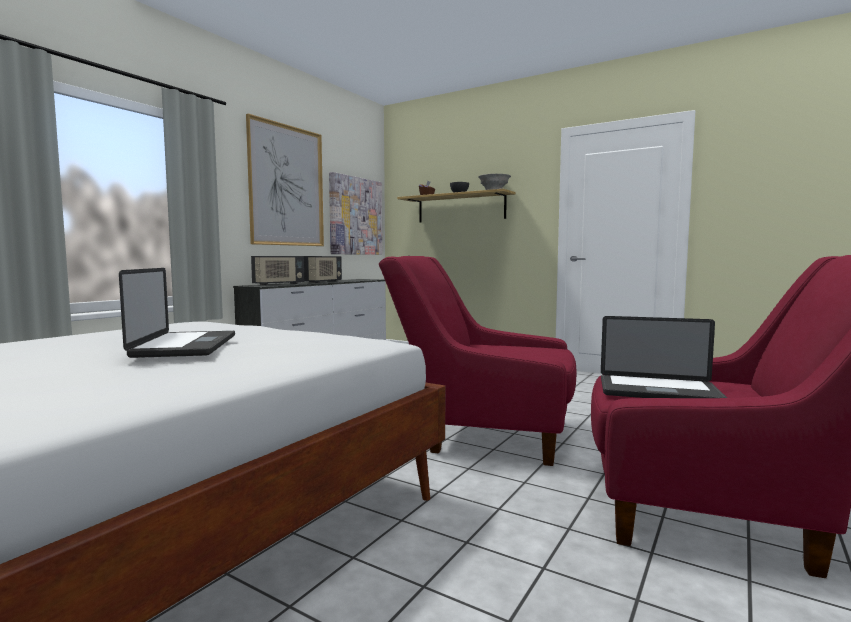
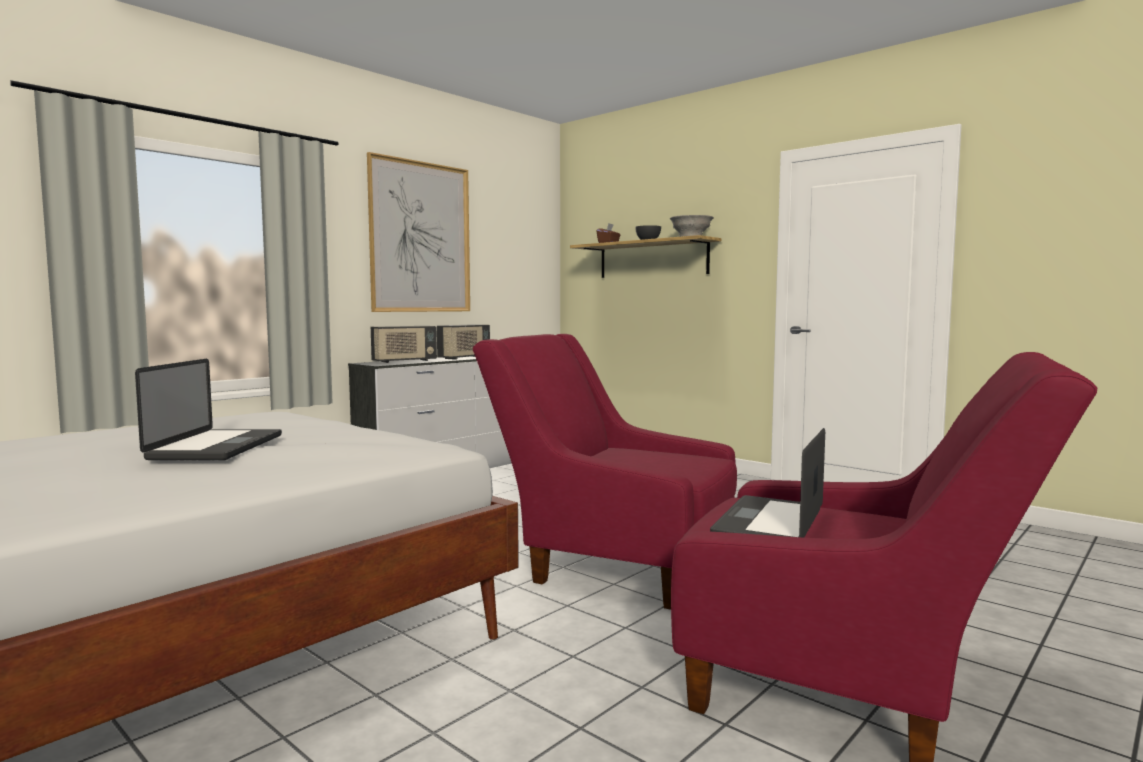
camera: 10 degrees right, 0 degrees up
(355, 216) = (517, 271): picture -> none
(658, 391) = (769, 523): laptop -> laptop turned 90 degrees clockwise

